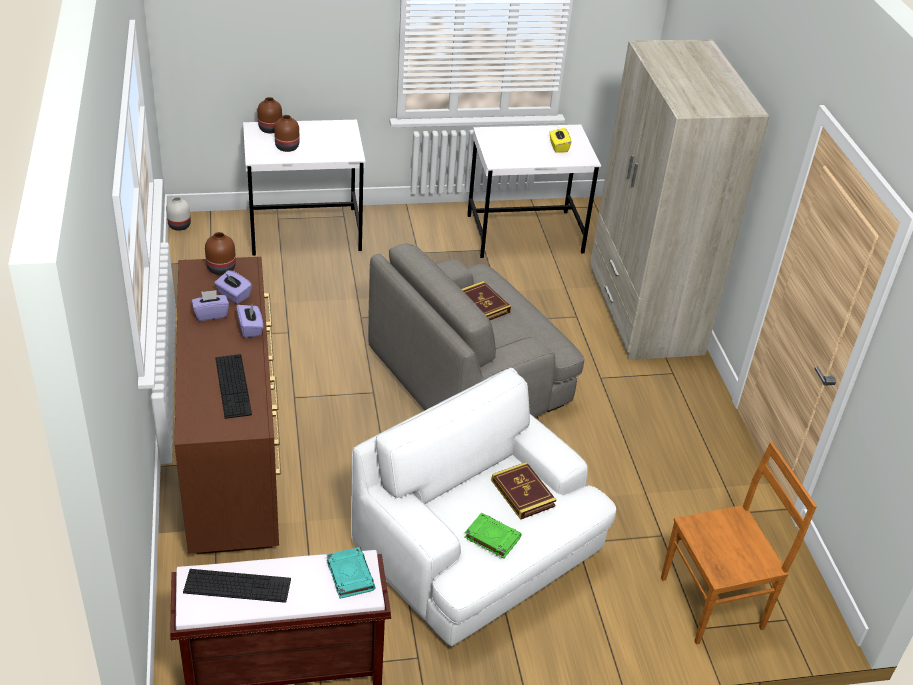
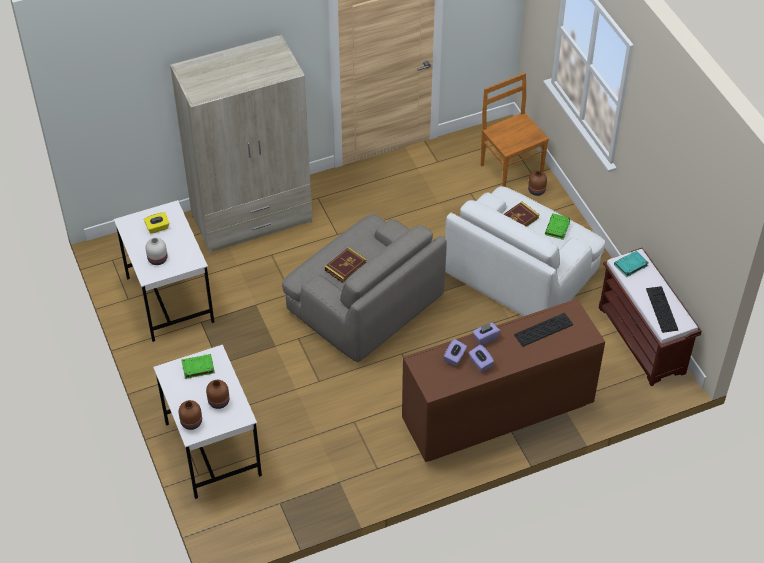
camera: 100 degrees left, 10 degrees up
(179, 225) = (232, 546): white vase -> white vase (157, 259)
(221, 269) = (428, 374): brown vase -> brown vase (537, 190)
(340, 142) = (197, 368): none -> green book

